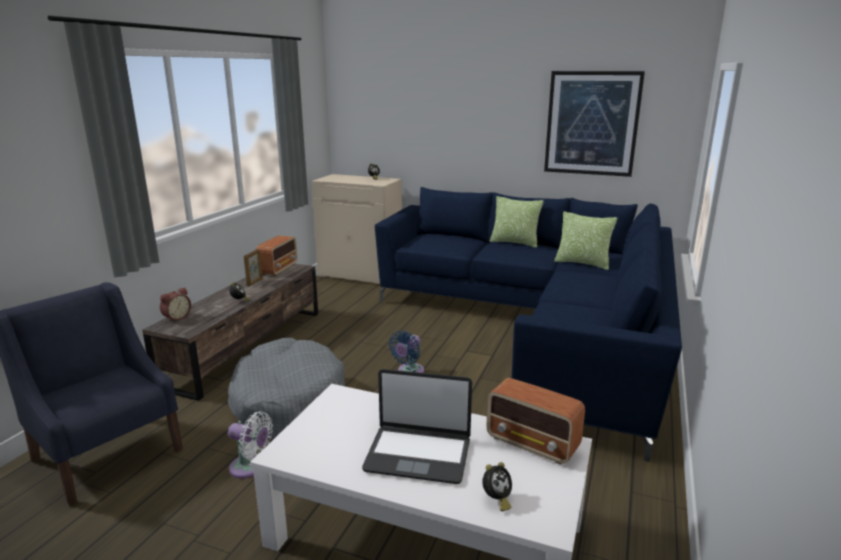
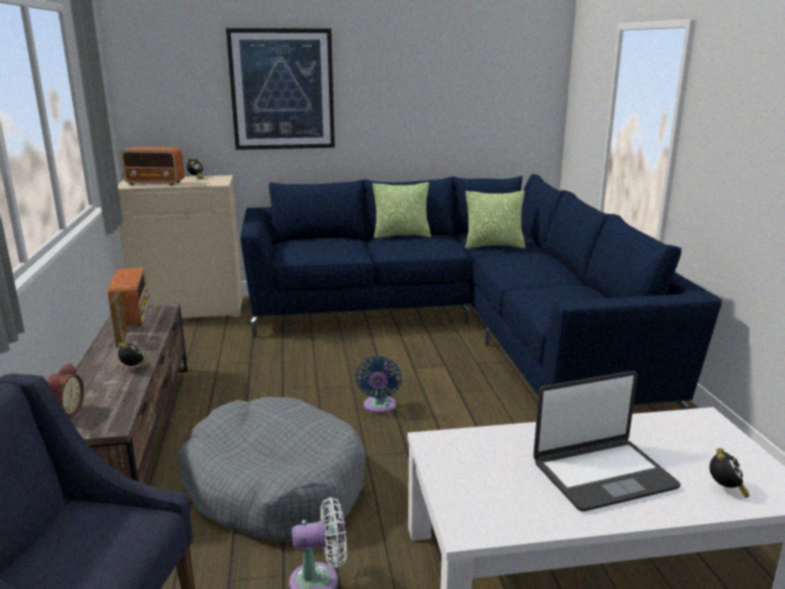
camera: 30 degrees left, 0 degrees up
(533, 444) = (679, 428): radio -> radio (155, 183)
(591, 123) = (460, 92): picture -> picture (282, 90)

